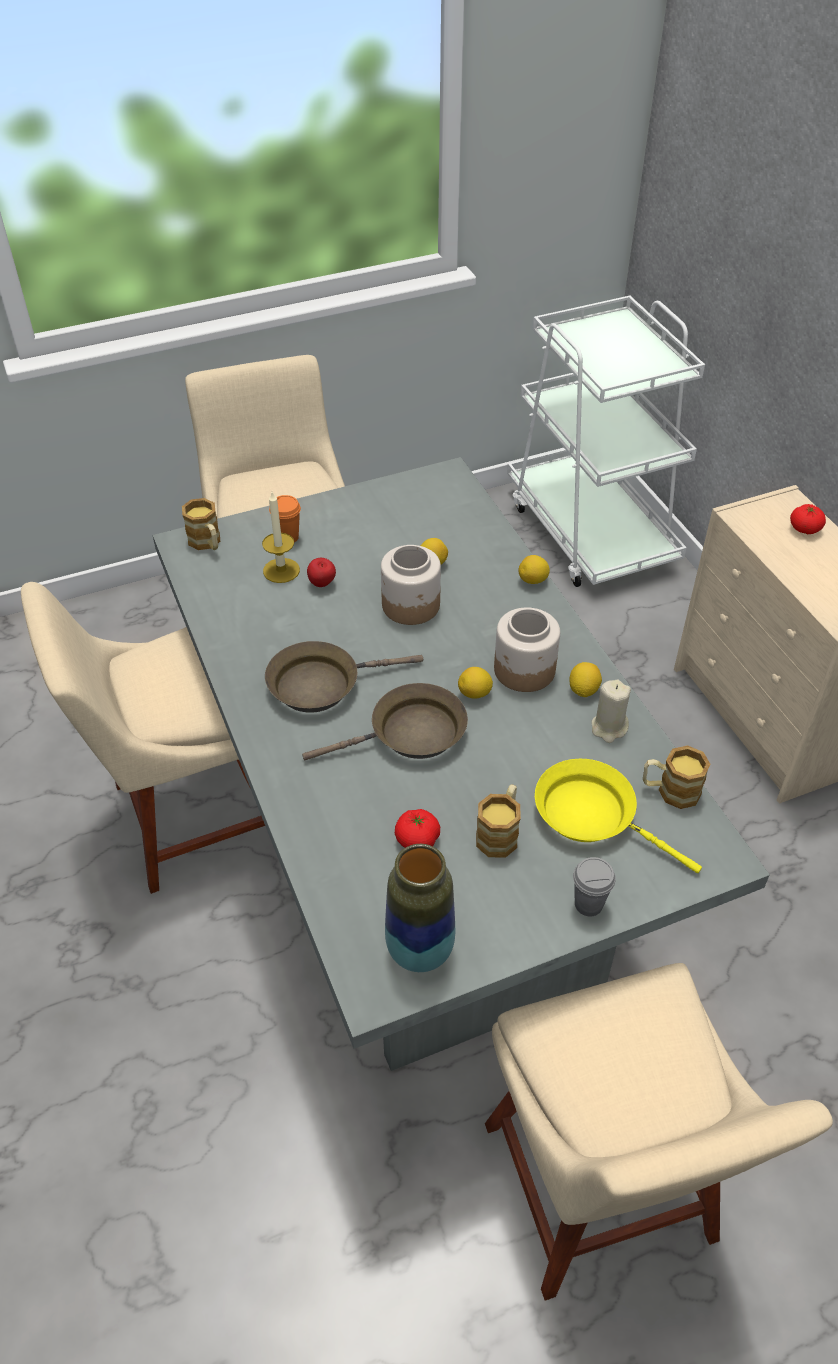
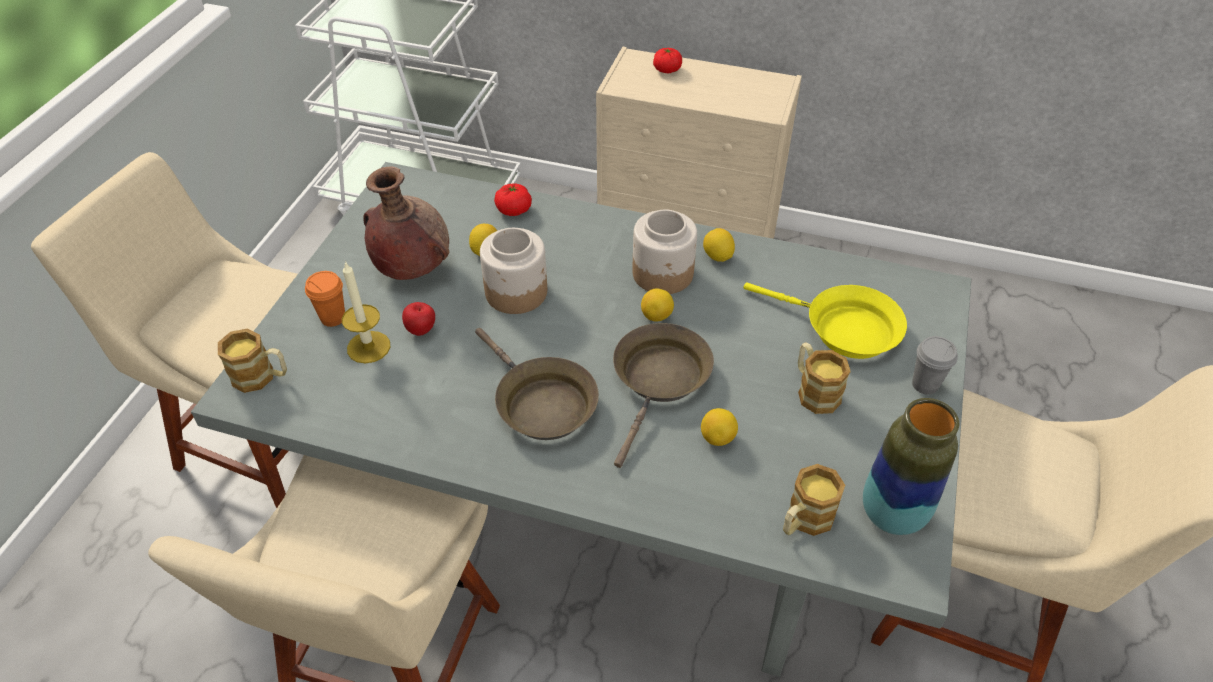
camera: 50 degrees left, 0 degrees up
(321, 684) = (540, 403): brown frying pan -> brown frying pan turned 60 degrees counterclockwise
(373, 540) = (411, 268): none -> brown vase
(417, 839) = (776, 445): tomato -> tomato (514, 210)
(533, 580) = (575, 211): lemon -> lemon (717, 437)
(592, 815) = (843, 329): yellow frying pan -> yellow frying pan turned 135 degrees counterclockwise
(609, 728) = (768, 267): beige candle -> none
(670, 790) = (857, 275): mug -> mug (804, 521)

